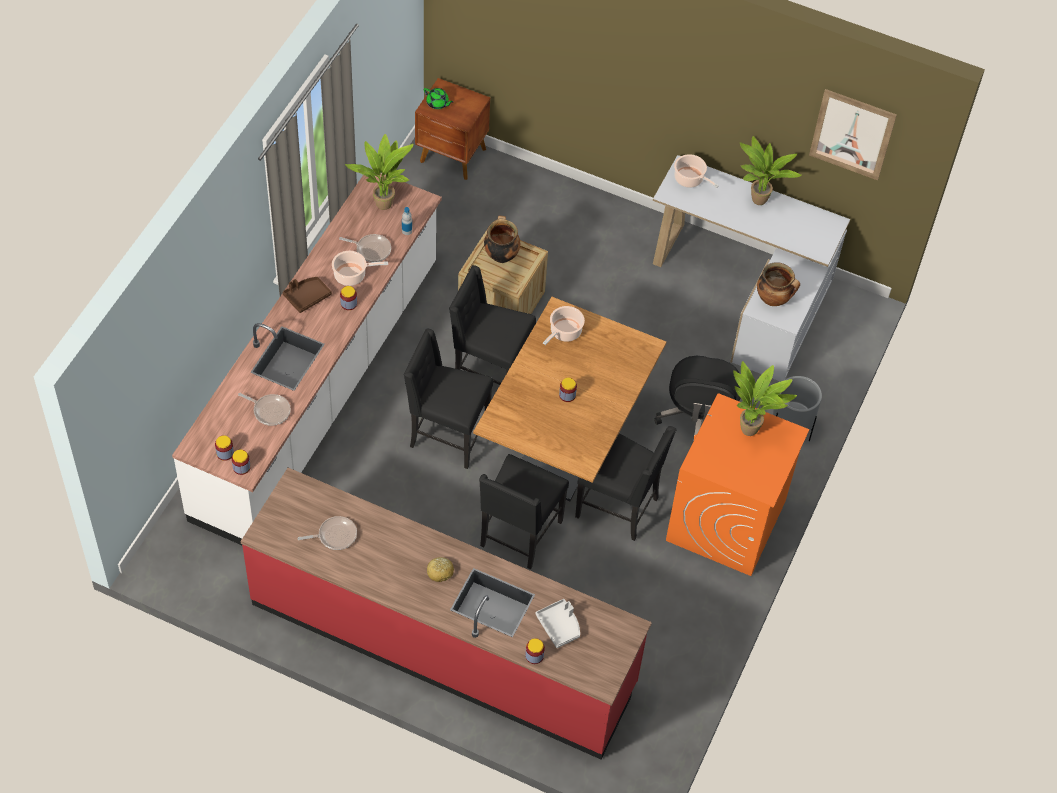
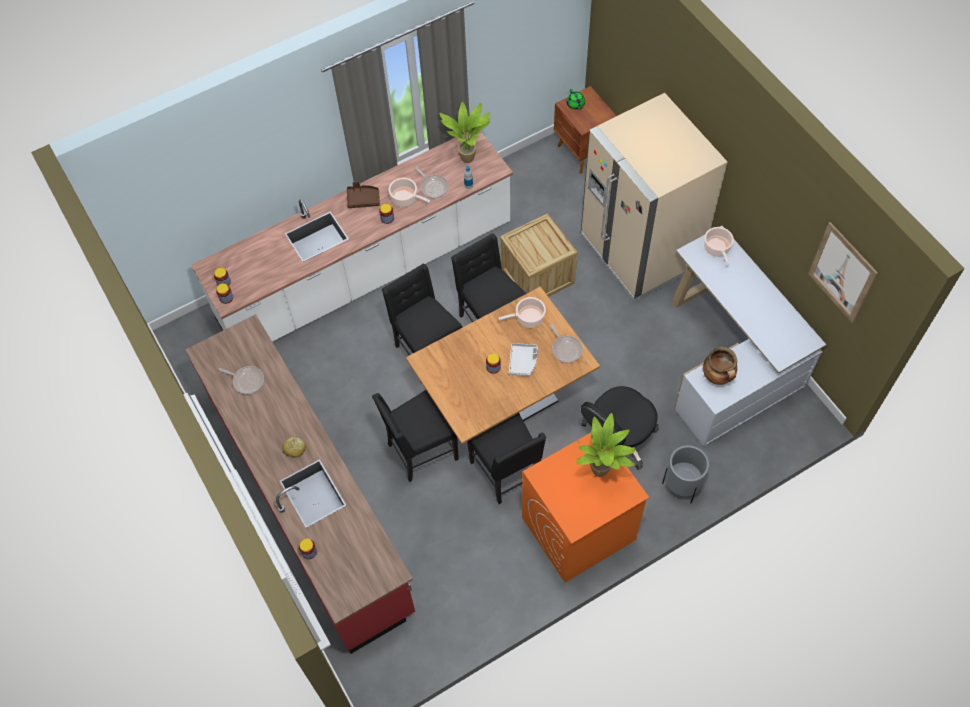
camera: 40 degrees right, 5 degrees up
(270, 411) = (275, 267): frying pan -> frying pan (566, 349)
(501, 255) = (541, 238): cooking pot -> none
(559, 626) = (344, 540): grey tray -> grey tray (523, 362)
(585, 229) = (640, 251): none -> beige fridge
(758, 202) = (758, 293): potted plant -> none

